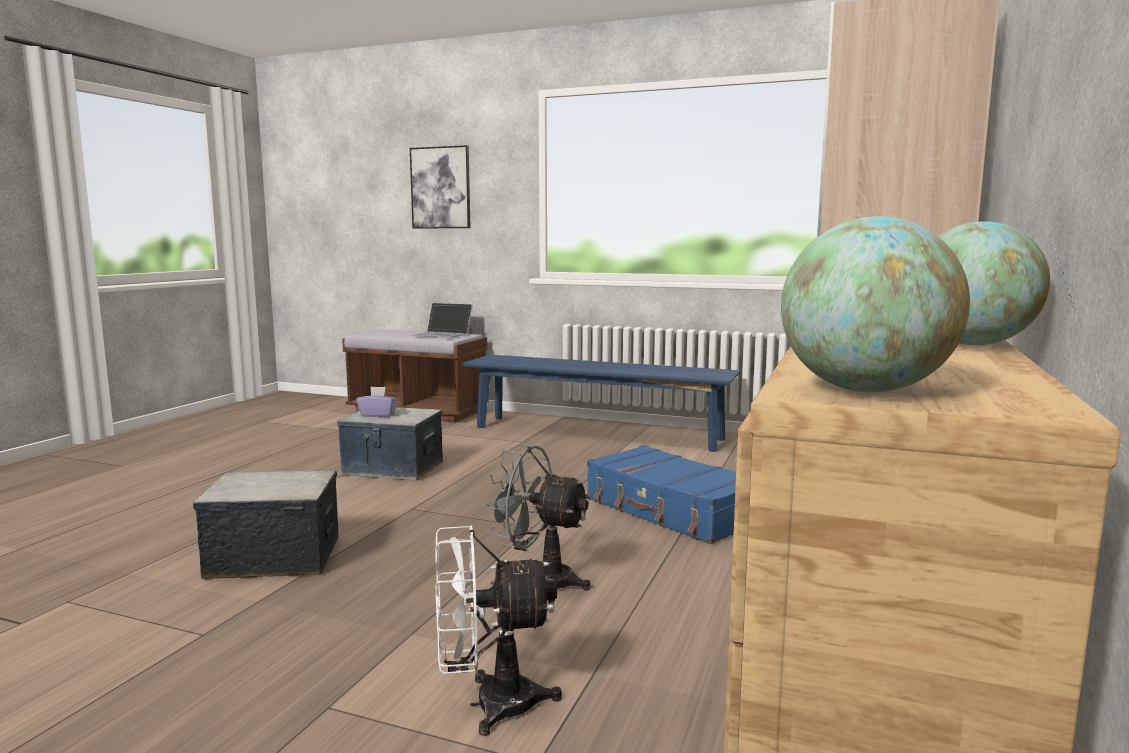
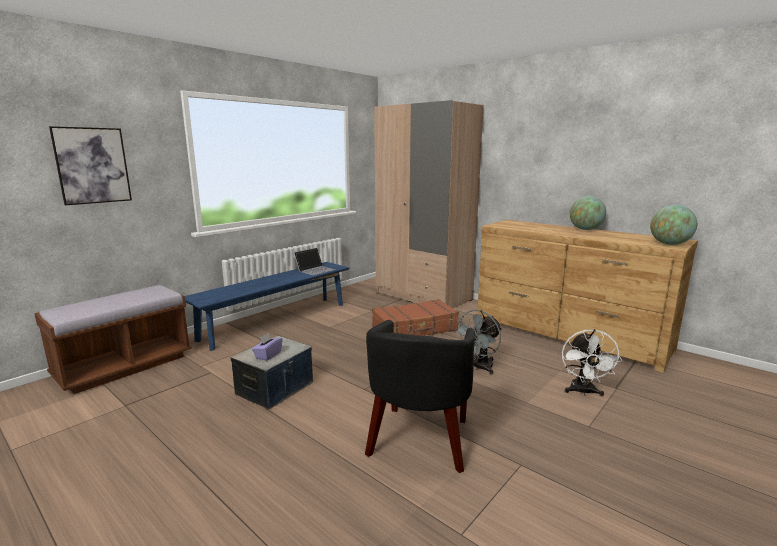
camera: 70 degrees left, 5 degrees up
(274, 557) = (419, 441): storage box -> black armchair
(442, 334) = (145, 292): laptop -> laptop (315, 269)
(672, 510) = (415, 329): blue suitcase -> brown suitcase

